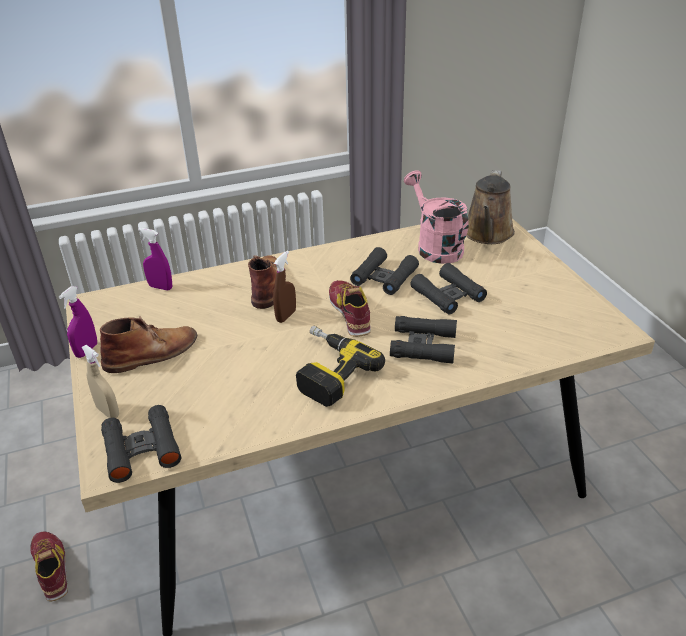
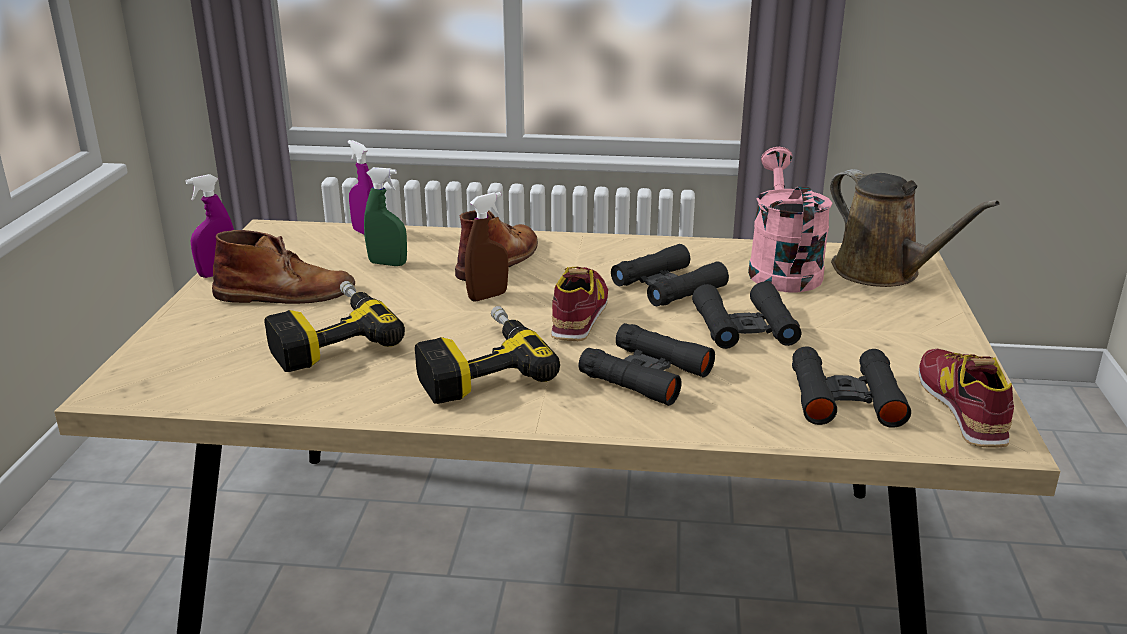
camera: 25 degrees right, 10 degrees down
(51, 568) = (115, 569): shoe -> shoe (963, 407)
(108, 412) = (175, 336): beige spray bottle -> none
(141, 449) = (170, 382): black binoculars -> black binoculars (845, 398)
(198, 308) = (387, 264): none -> green spray bottle
(214, 379) = (328, 338): none -> power drill
(488, 234) = (882, 272): brown watering can -> brown watering can turned 75 degrees counterclockwise

